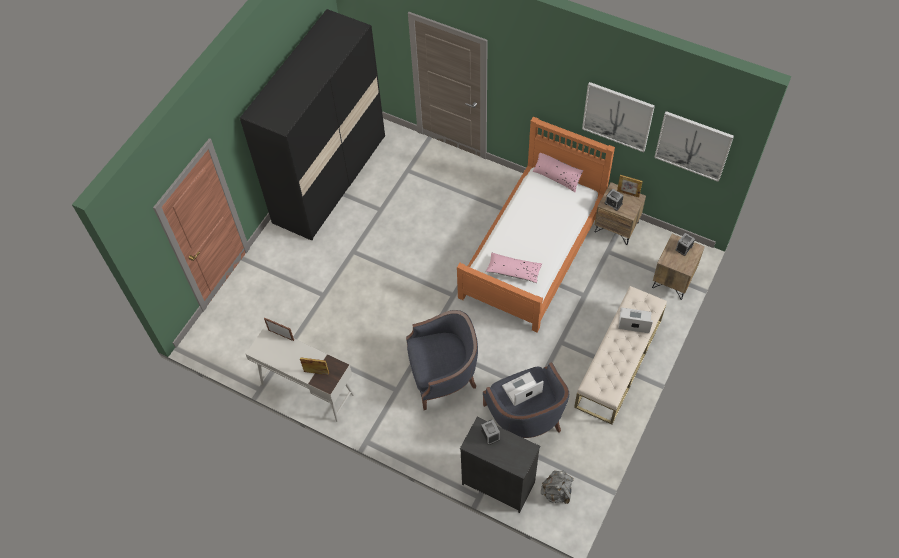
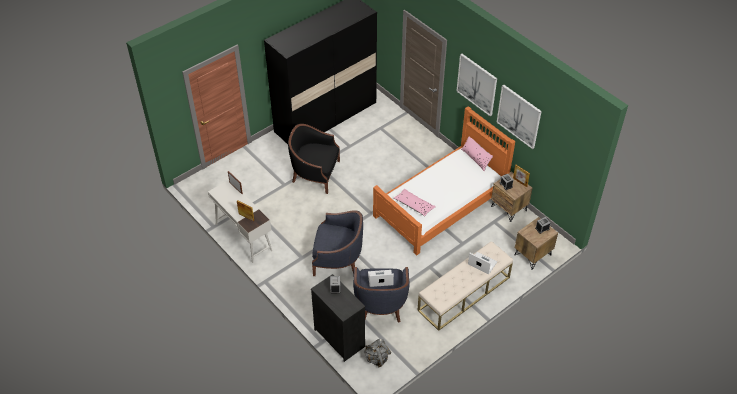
camera: 20 degrees right, 10 degrees down
(356, 264) = (315, 173): none -> black armchair
(693, 145) = (563, 150): picture -> picture (477, 84)

